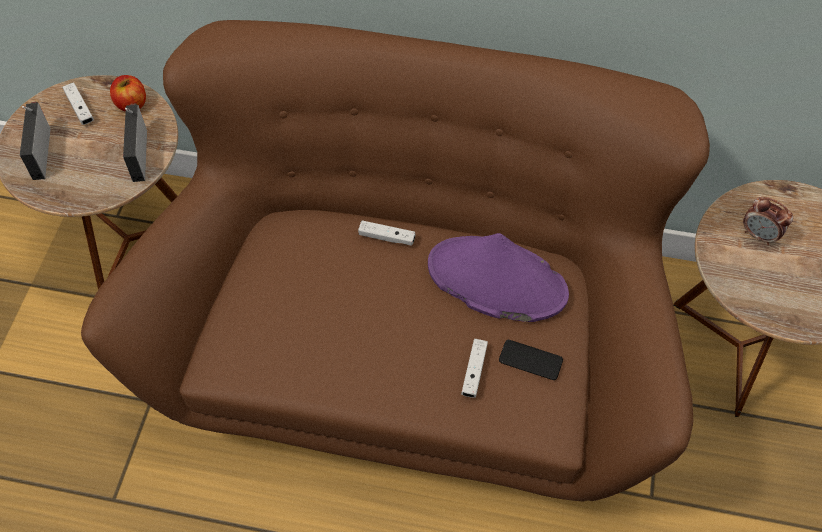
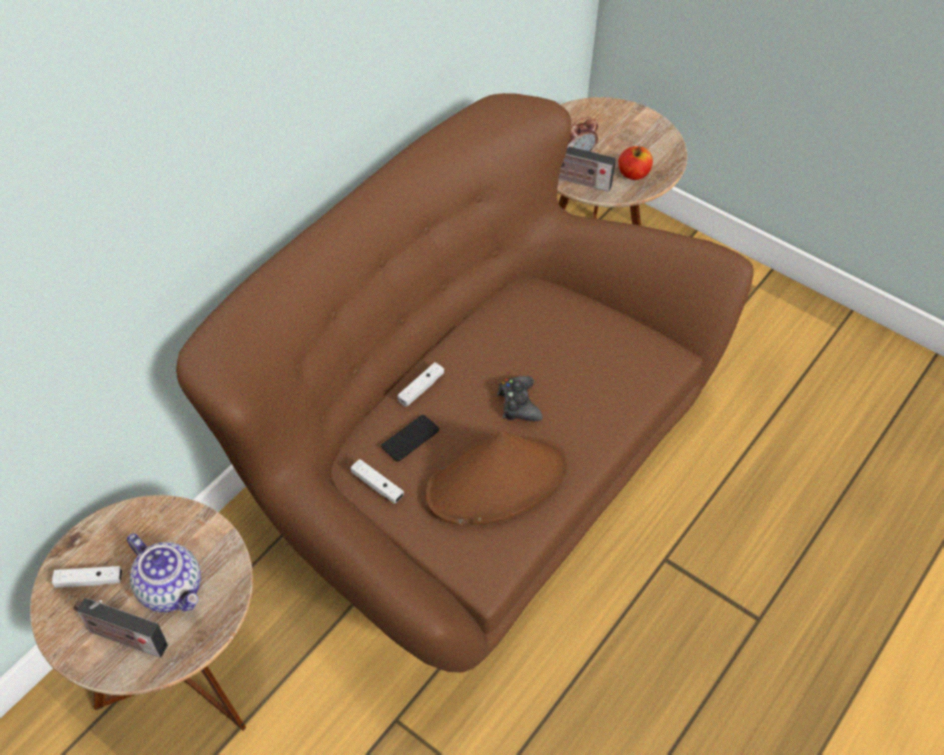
camera: 65 degrees left, 5 degrees down
(93, 158) = (172, 588): none -> teapot
(131, 104) = (122, 529): apple -> apple (633, 174)
(139, 153) = (196, 543): radio -> radio (578, 181)
(313, 337) = (497, 481): none -> brown hat
(410, 319) = (518, 404): none -> black game controller
(474, 371) = (593, 382): white game controller -> white game controller (377, 485)
(496, 280) = (514, 331): purple hat -> none
(530, 360) = (601, 342): phone -> phone (410, 438)

